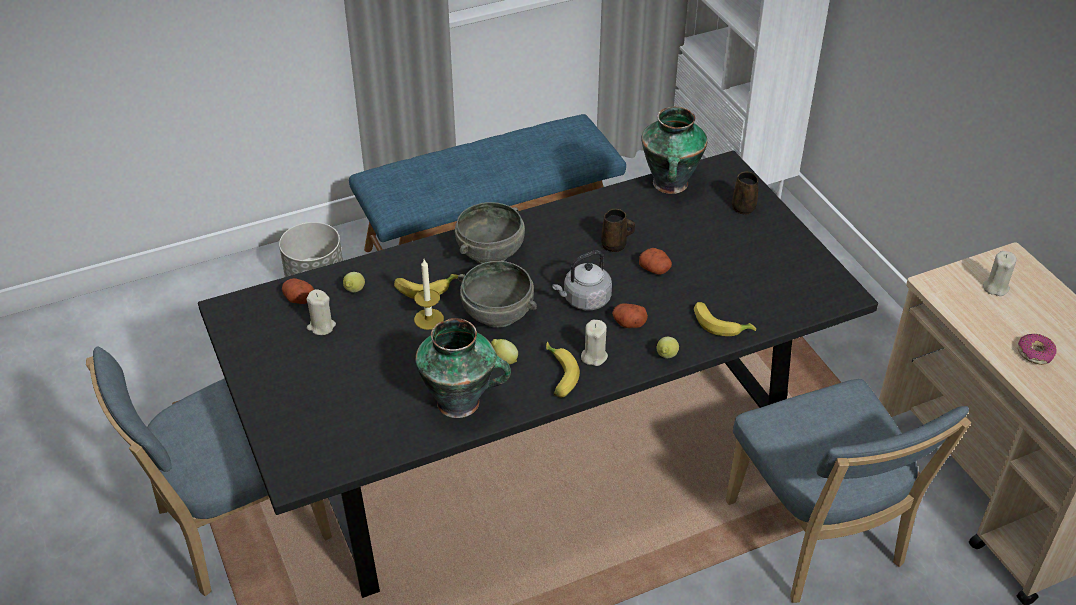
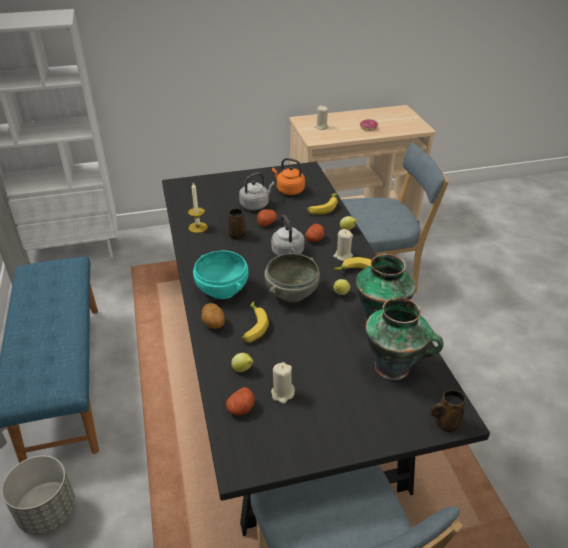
camera: 80 degrees left, 5 degrees down
(424, 256) = (213, 324): none -> potato
(429, 319) = (289, 328): candle -> candle (198, 227)
(491, 253) = (223, 289): grey bowl -> turquoise bowl
(670, 184) = (184, 206): vase -> vase (394, 368)
(700, 251) = (256, 205): none -> grey kettle
(743, 207) = (220, 185): brown mug -> brown mug (445, 423)
(759, 280) = (289, 190): none -> orange kettle

